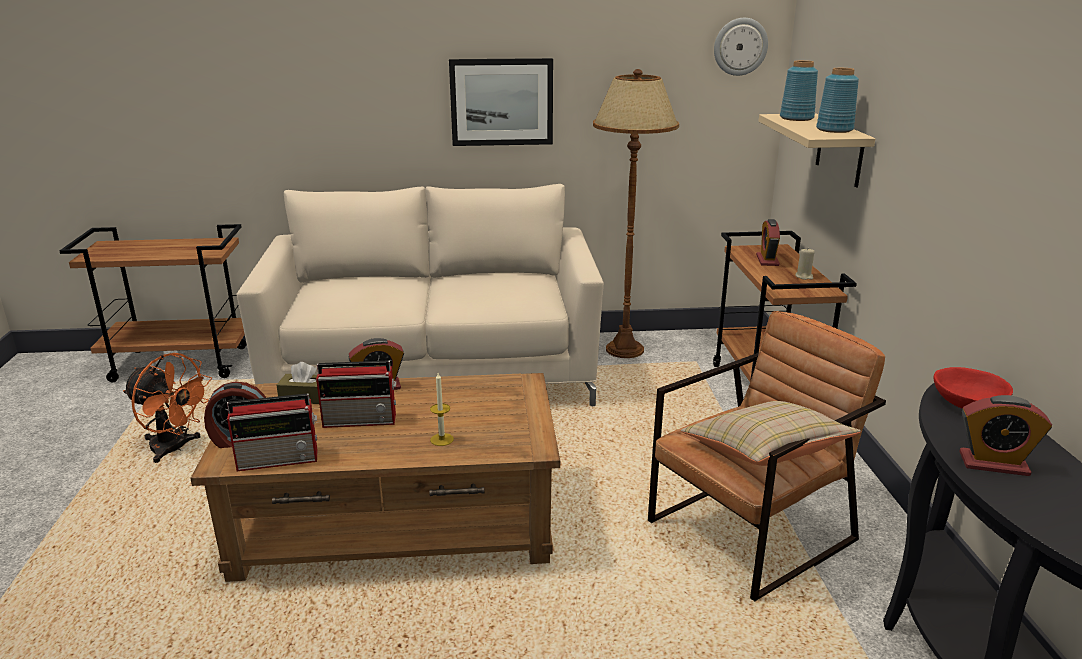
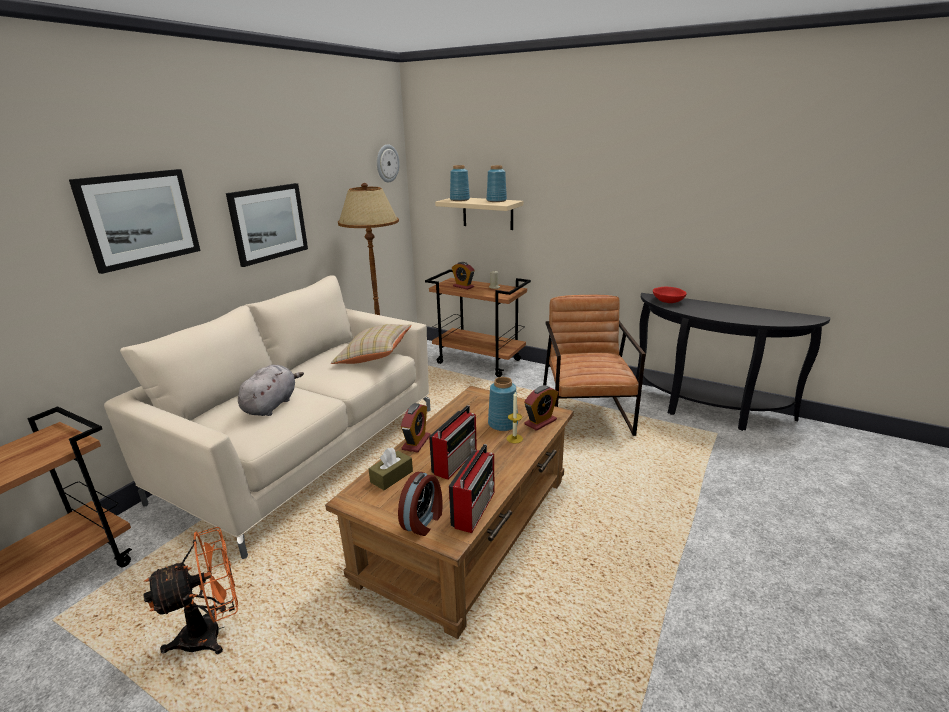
camera: 55 degrees left, 0 degrees up
(346, 73) = (140, 218): none -> picture
(366, 294) = (271, 405): none -> grey plush toy
(469, 421) = (502, 424): none -> blue vase
(764, 454) = (607, 364): beige pillow -> beige pillow (374, 356)
(993, 464) = (717, 313): alarm clock -> alarm clock (540, 422)

